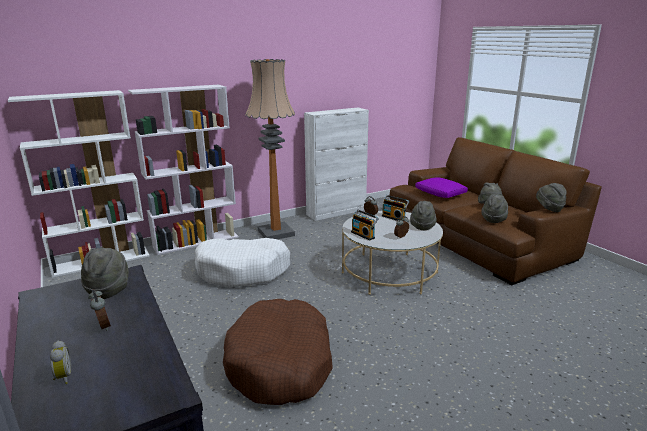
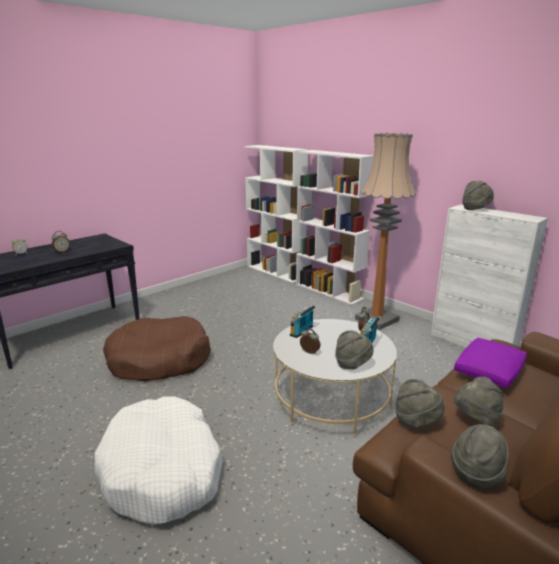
camera: 75 degrees right, 0 degrees up
(108, 290) = (101, 245): grey hat -> grey hat (475, 209)
(243, 271) = (289, 320): white dog bed -> white dog bed (163, 471)

